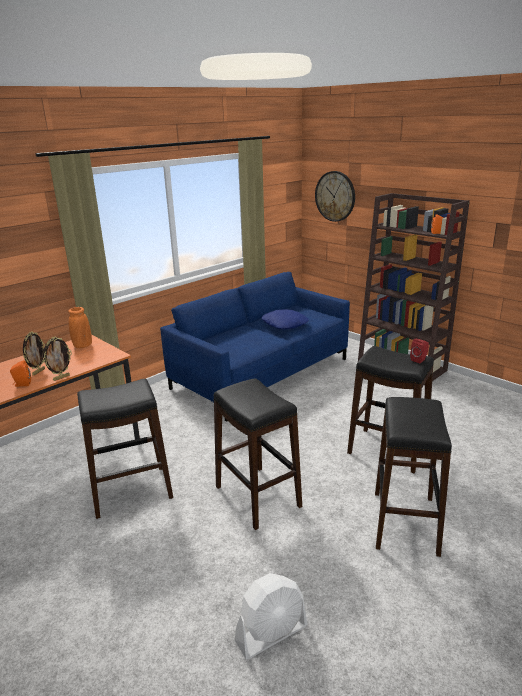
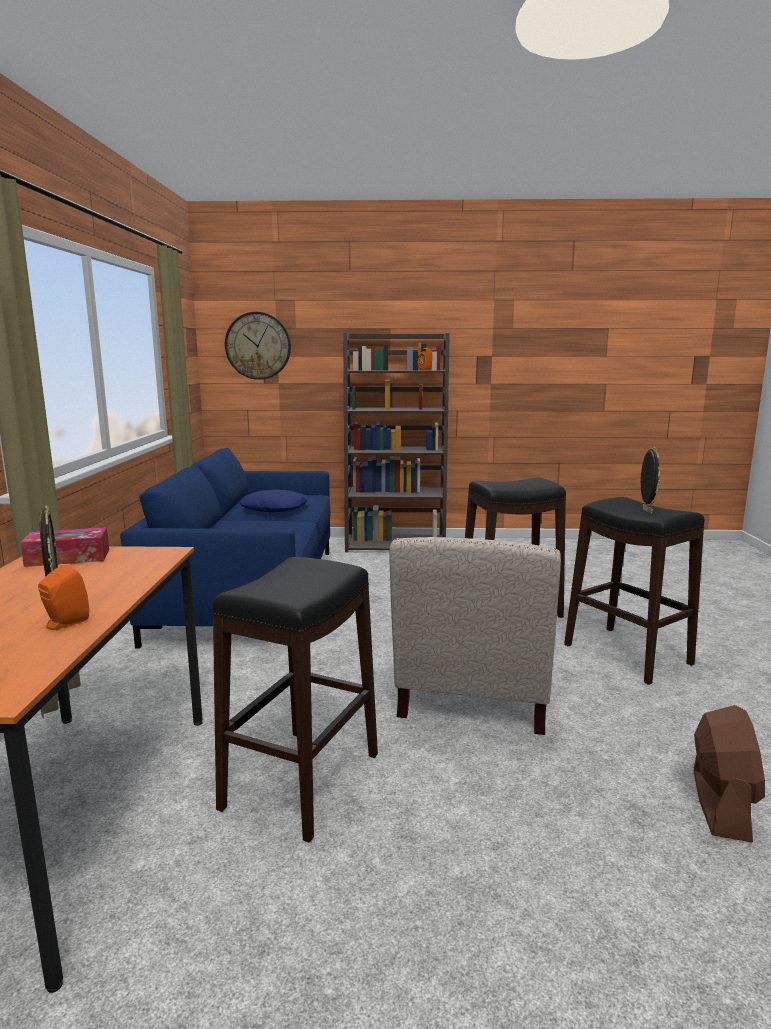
camera: 45 degrees left, 10 degrees down
(61, 377) = (132, 594): picture frame -> picture frame (646, 511)
(83, 346) = (68, 558): orange vase -> tissue box
(257, 496) = (471, 700): black stool -> beige armchair
(272, 633) = (720, 804): white fan -> brown fan
(419, 360) = (539, 479): red speaker -> none

